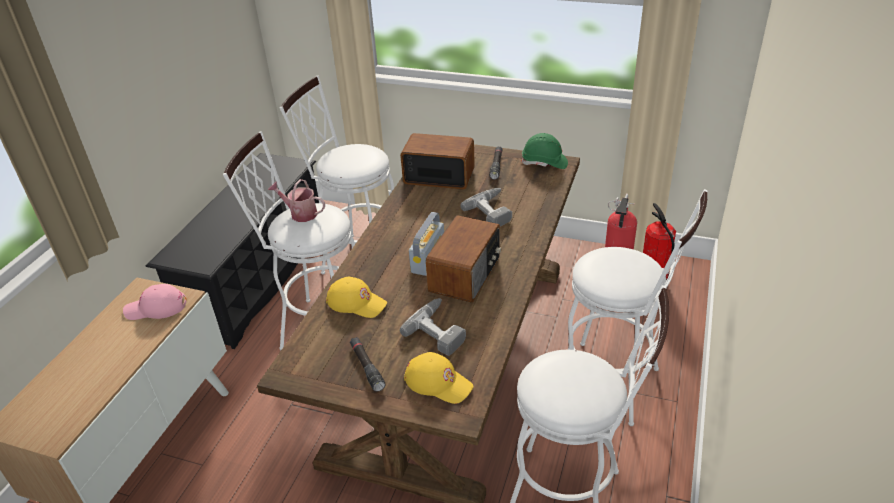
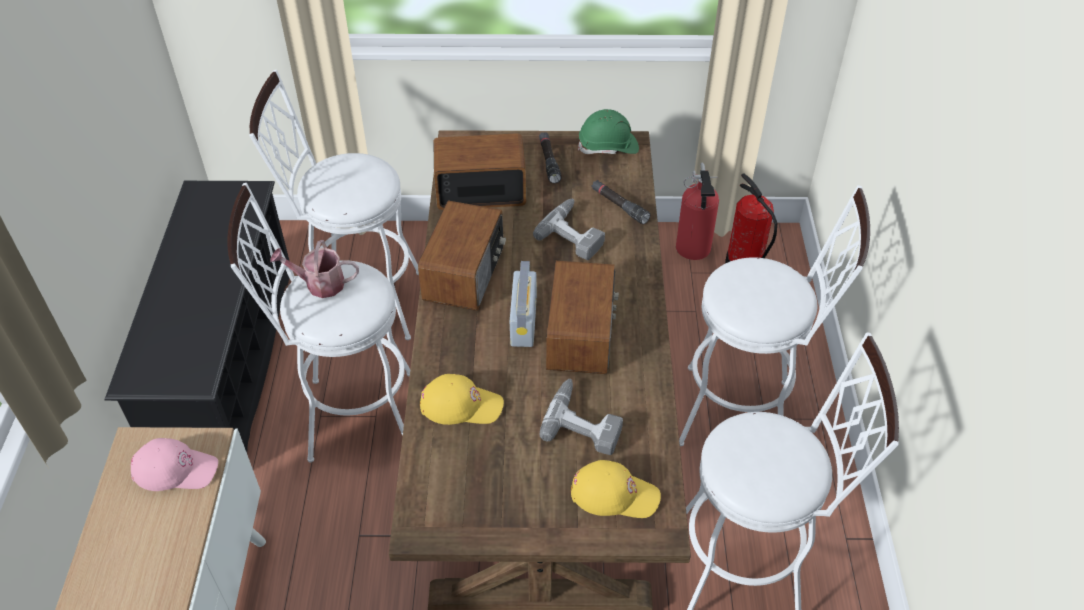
camera: 20 degrees left, 10 degrees up
(156, 308) = (175, 469): pink cap -> pink cap turned 150 degrees counterclockwise
(367, 367) = (518, 494): black flashlight -> black flashlight (619, 206)
(402, 223) = (465, 273): none -> radio

